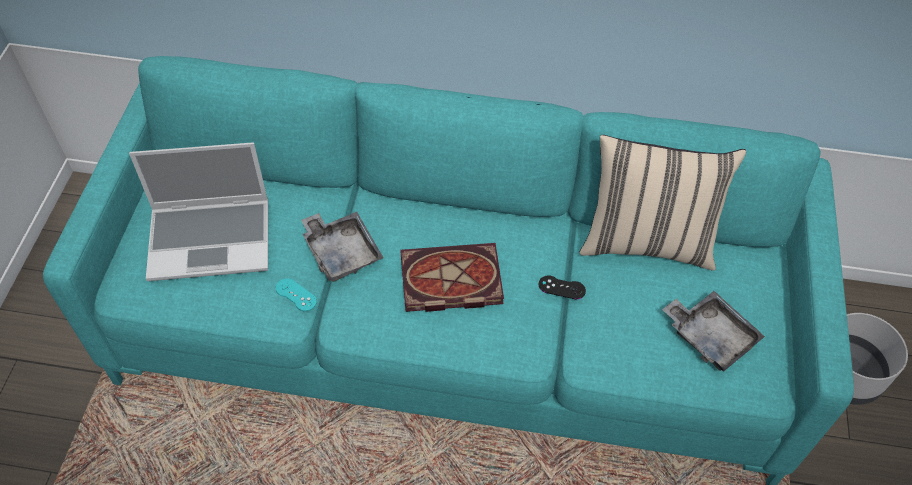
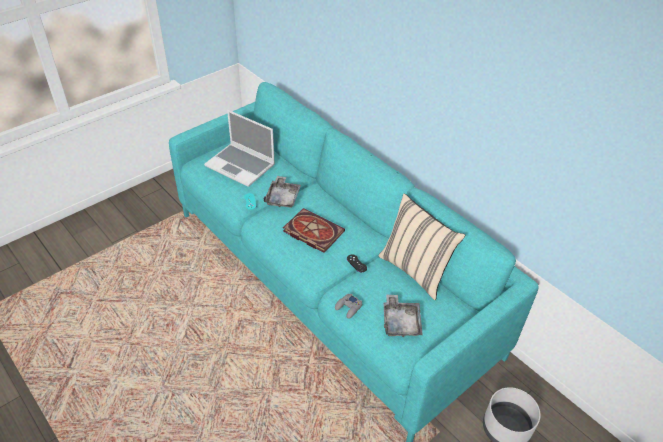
camera: 40 degrees right, 10 degrees down
(625, 367) = (348, 308): none -> grey game controller

